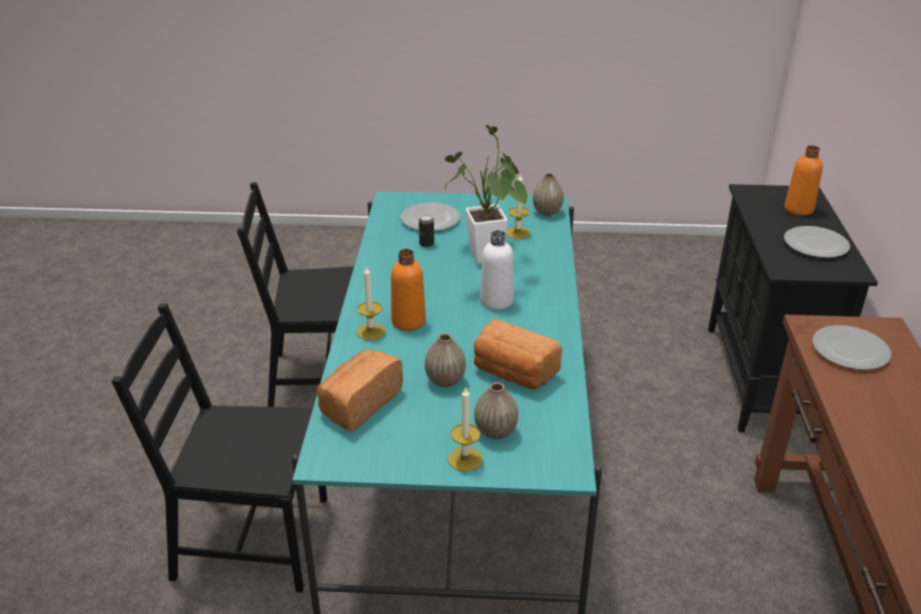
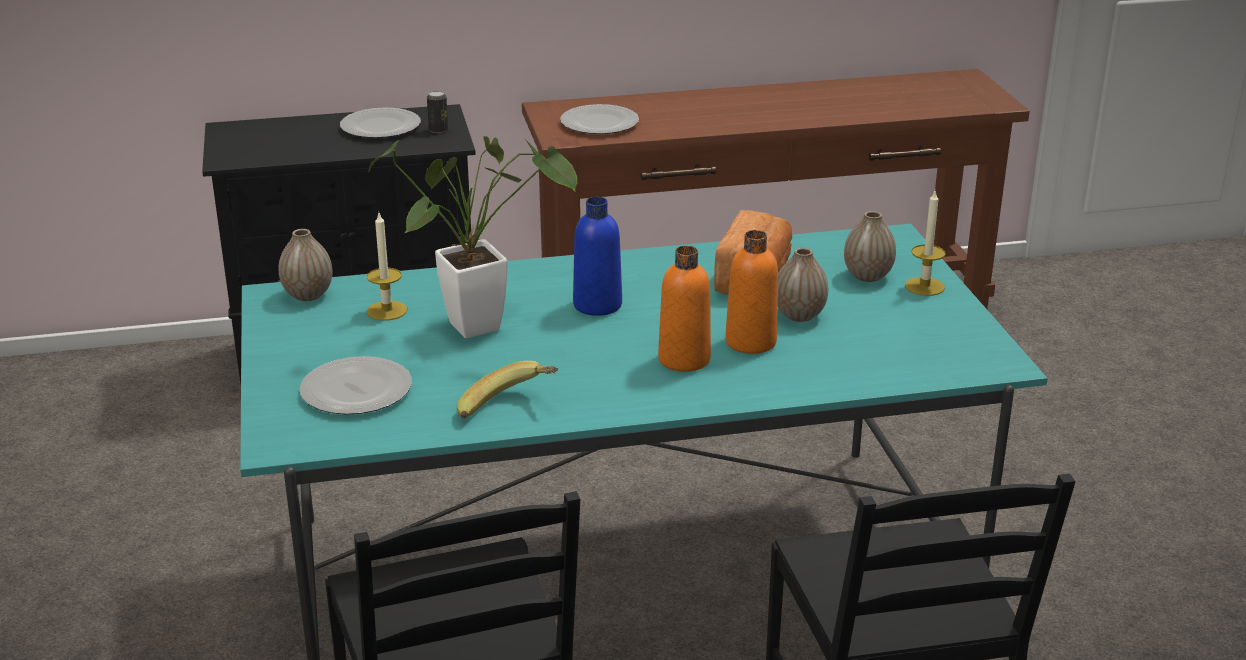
camera: 105 degrees left, 5 degrees down
(359, 404) = (886, 362): bread -> none
(371, 332) = (727, 383): candle -> none
(385, 258) = (509, 410): none -> banana
(426, 244) = (448, 380): can -> can (438, 130)
(496, 301) = (597, 305): white bottle -> blue bottle
(798, 209) = (282, 133): orange bottle -> orange bottle (750, 342)

